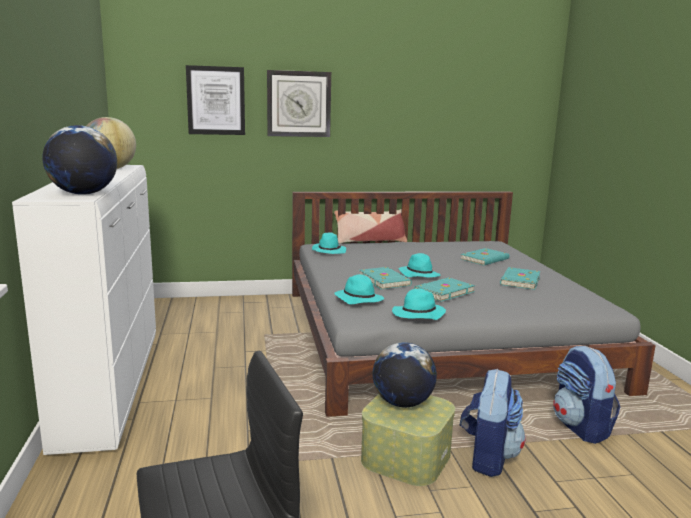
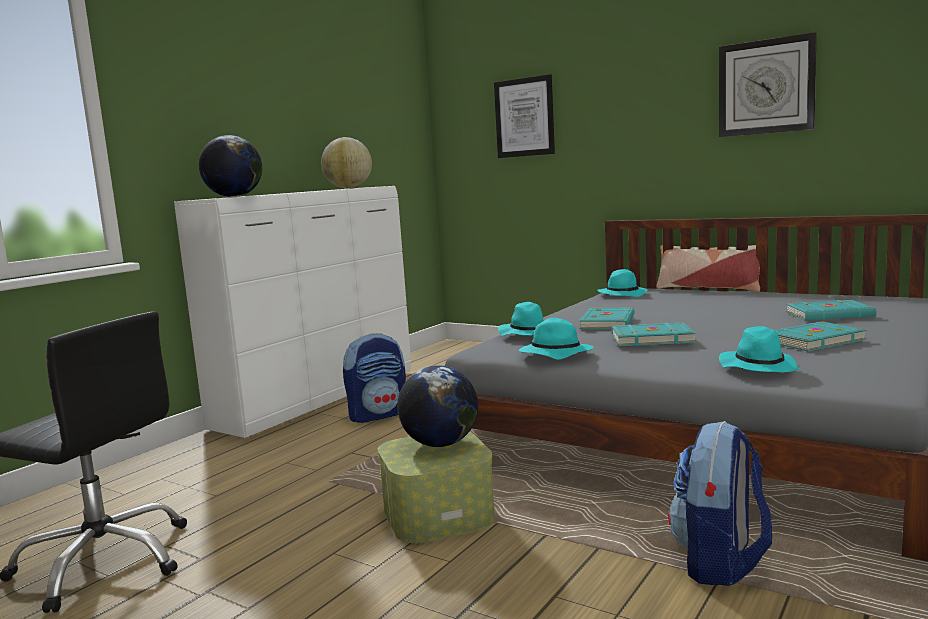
camera: 45 degrees right, 5 degrees down
(299, 104) = (614, 109): wall clock -> wall clock (766, 87)
(418, 275) = (670, 321): turquoise hat -> turquoise hat (758, 367)
(488, 457) = (522, 545): backpack -> backpack (378, 415)

